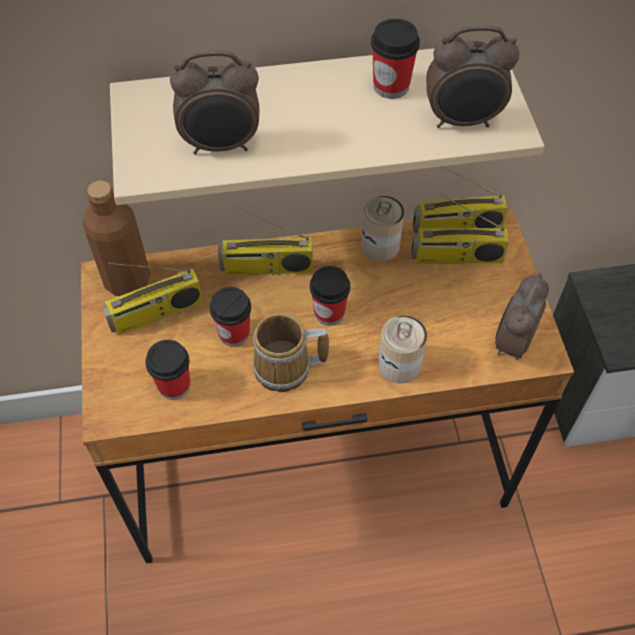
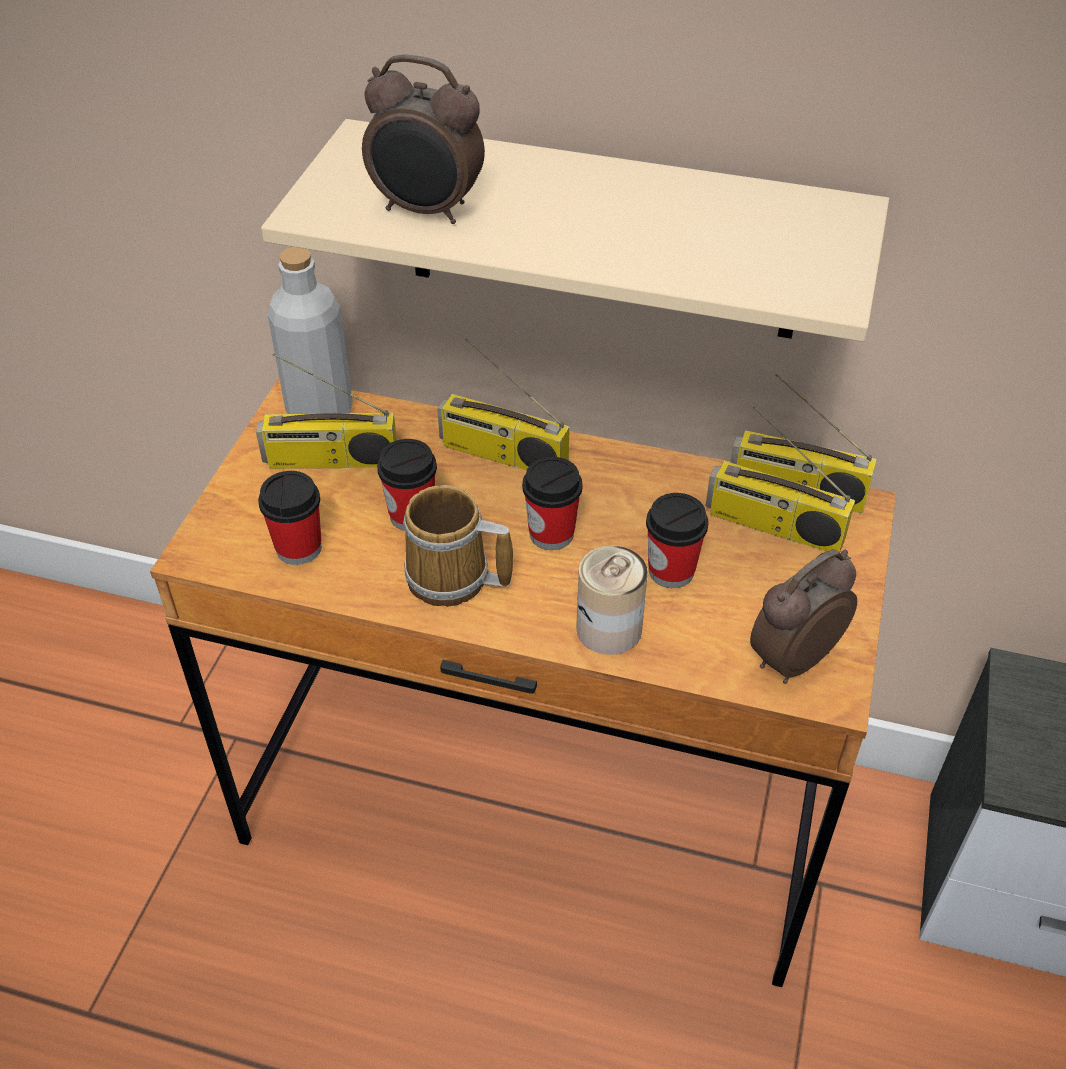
camera: 25 degrees right, 10 degrees down
(127, 280) = (320, 412): brown bottle -> grey bottle
(380, 245) = (672, 477): can -> none
(391, 86) = (695, 207): cup -> cup (671, 571)
(463, 121) = (766, 268): alarm clock -> none

